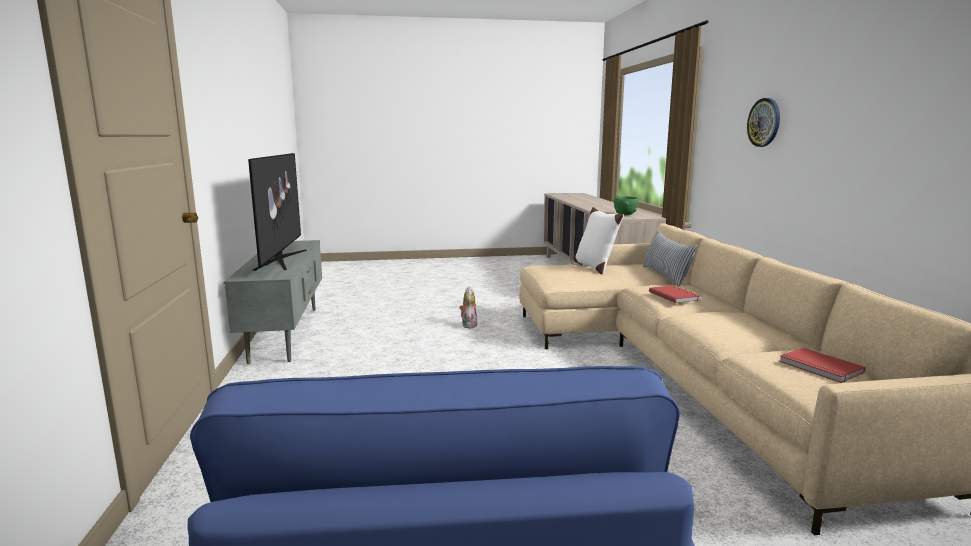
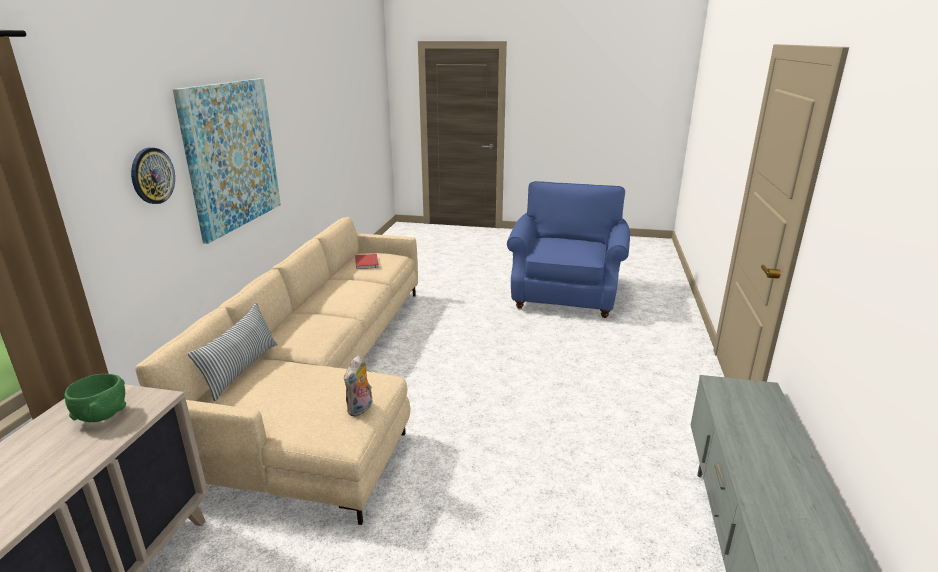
camera: 160 degrees left, 10 degrees up
(281, 259) = (760, 448): television -> none
(468, 325) = (458, 518): plush toy -> plush toy (360, 409)
(595, 267) = (284, 405): white pillow -> none
(675, 295) = (320, 323): red book -> none
(855, 126) = (232, 156): none -> picture

